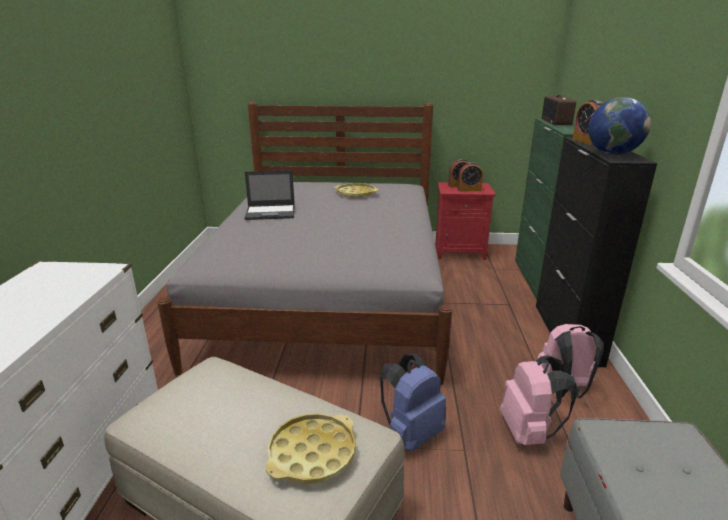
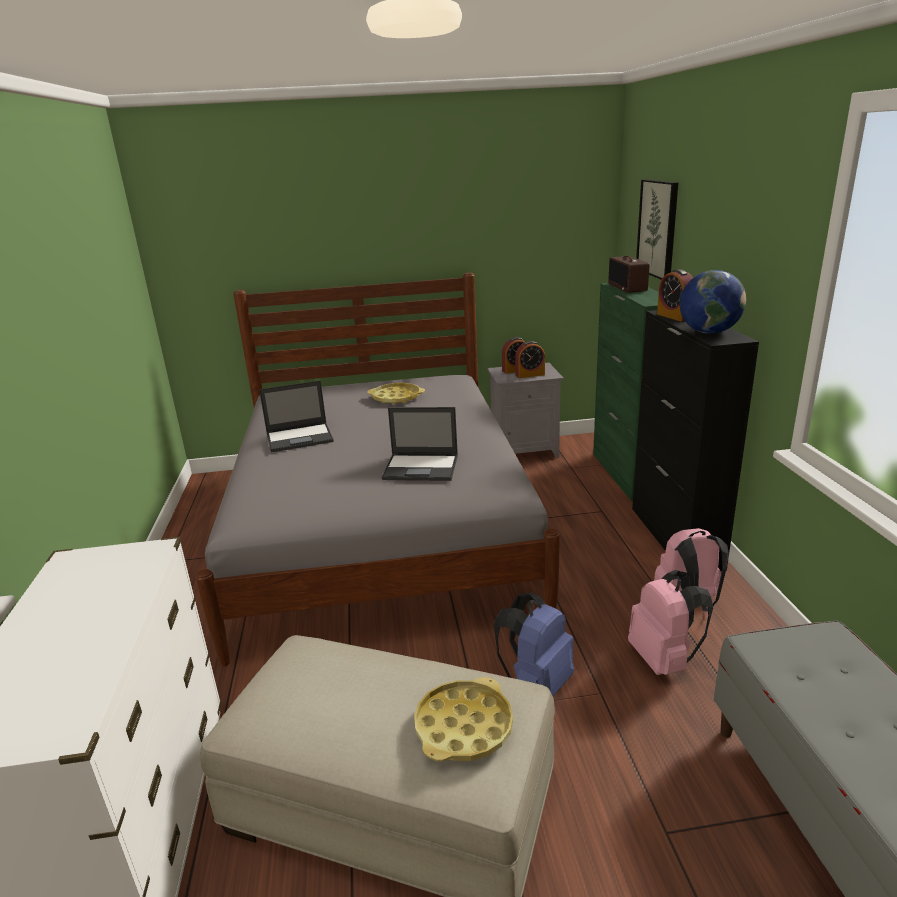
camera: 10 degrees left, 0 degrees up
(352, 243) = (422, 467): none -> laptop
(460, 251) = (525, 450): red nightstand -> grey nightstand
(588, 72) = (658, 228): none -> picture

